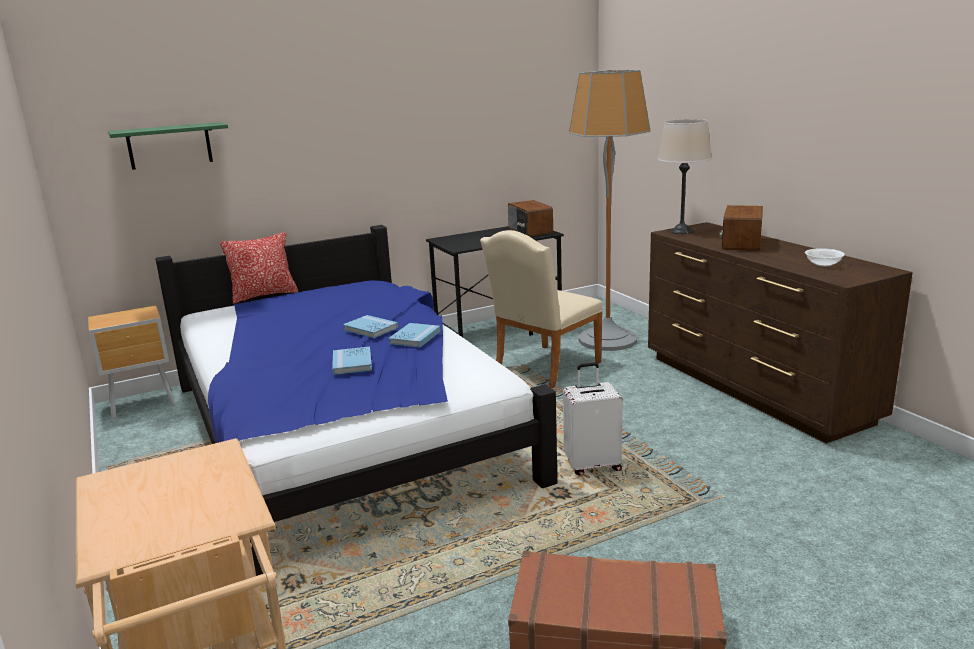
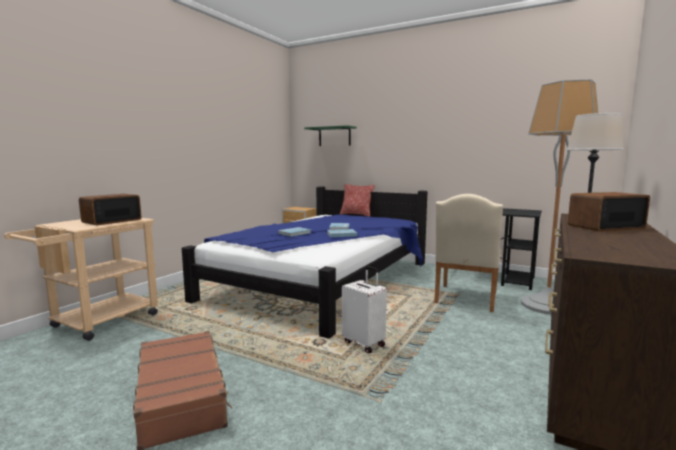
camera: 55 degrees right, 10 degrees down
(529, 231) = (523, 212): radio -> radio (111, 221)
(543, 368) = (465, 299): beige chair -> beige chair turned 75 degrees counterclockwise
(823, 264) = (621, 246): bowl -> none

